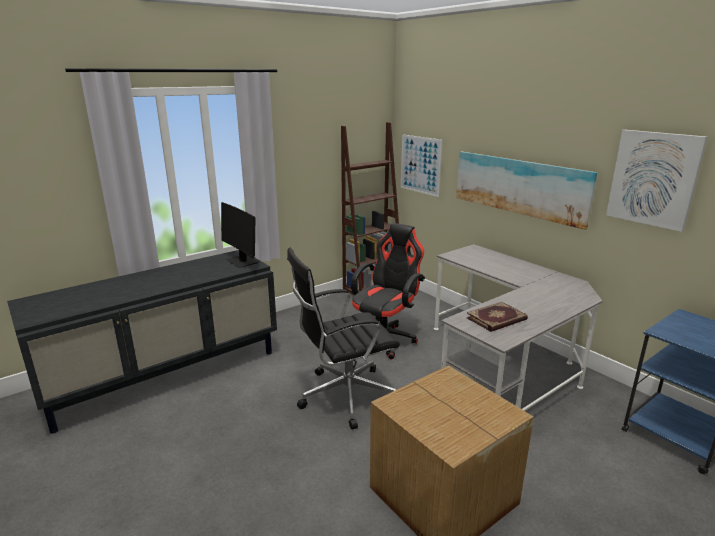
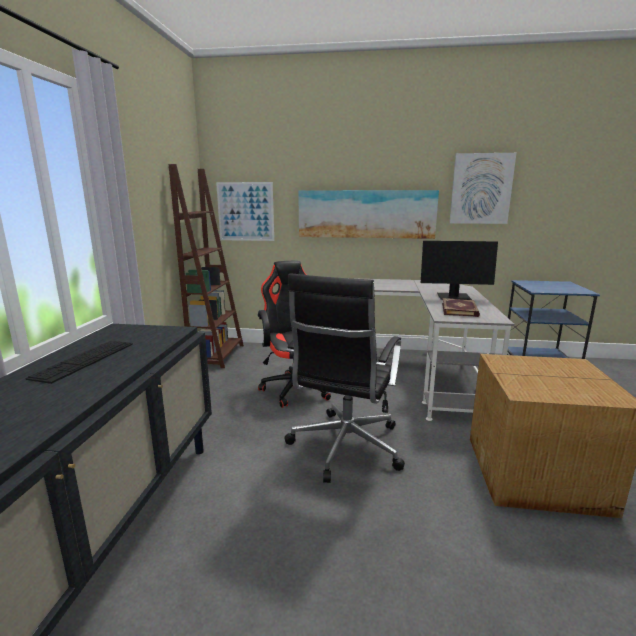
camera: 45 degrees left, 5 degrees down
(189, 270) = (84, 360): none -> keyboard
(242, 261) = (147, 332): monitor -> monitor (453, 297)

